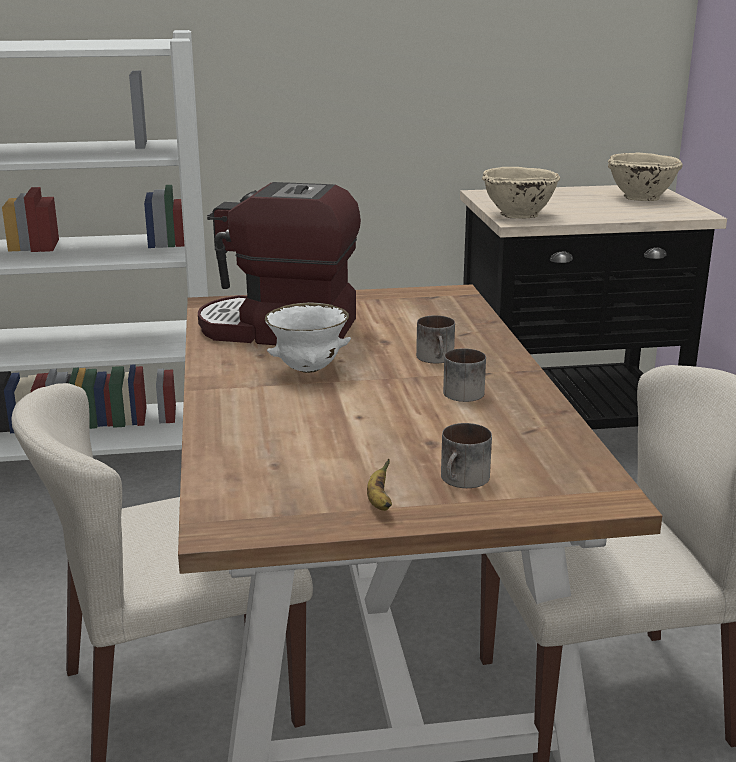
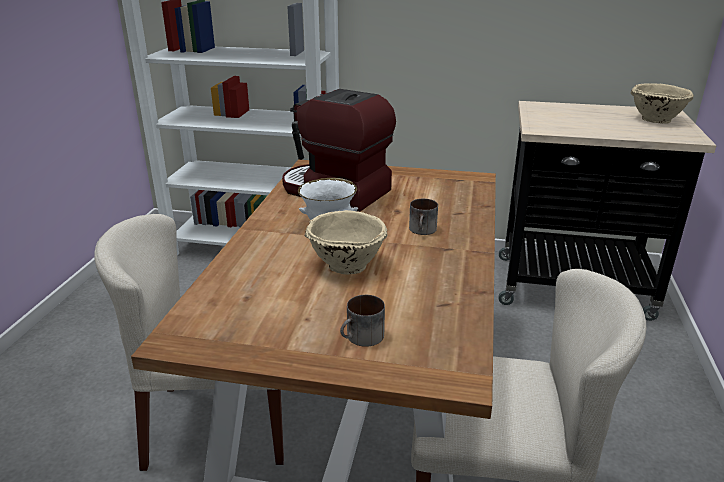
camera: 20 degrees right, 5 degrees up
(379, 502) = (289, 343): banana -> none
(461, 391) = (419, 261): mug -> none
(517, 215) = (544, 125): beige bowl -> beige bowl (346, 265)

